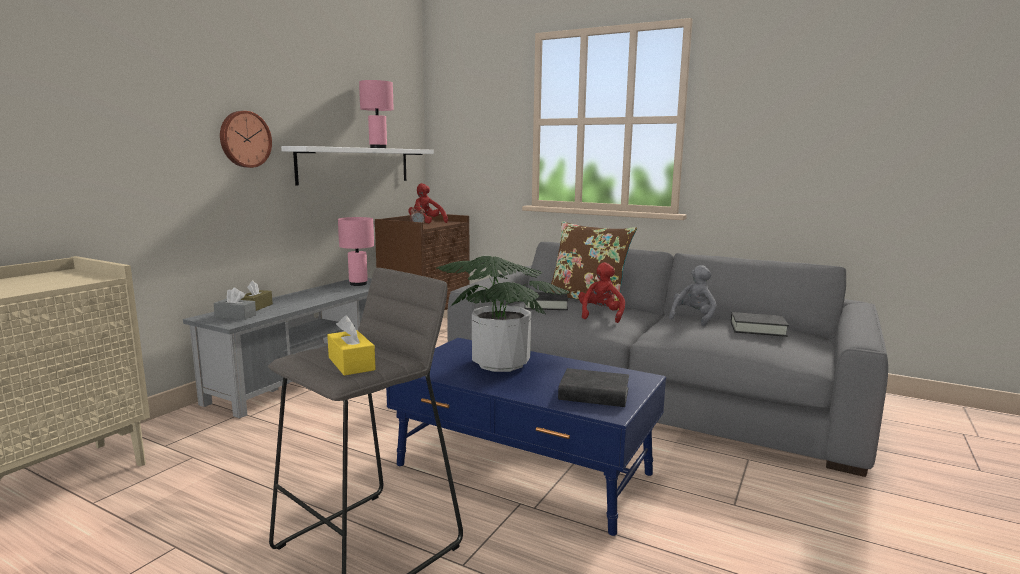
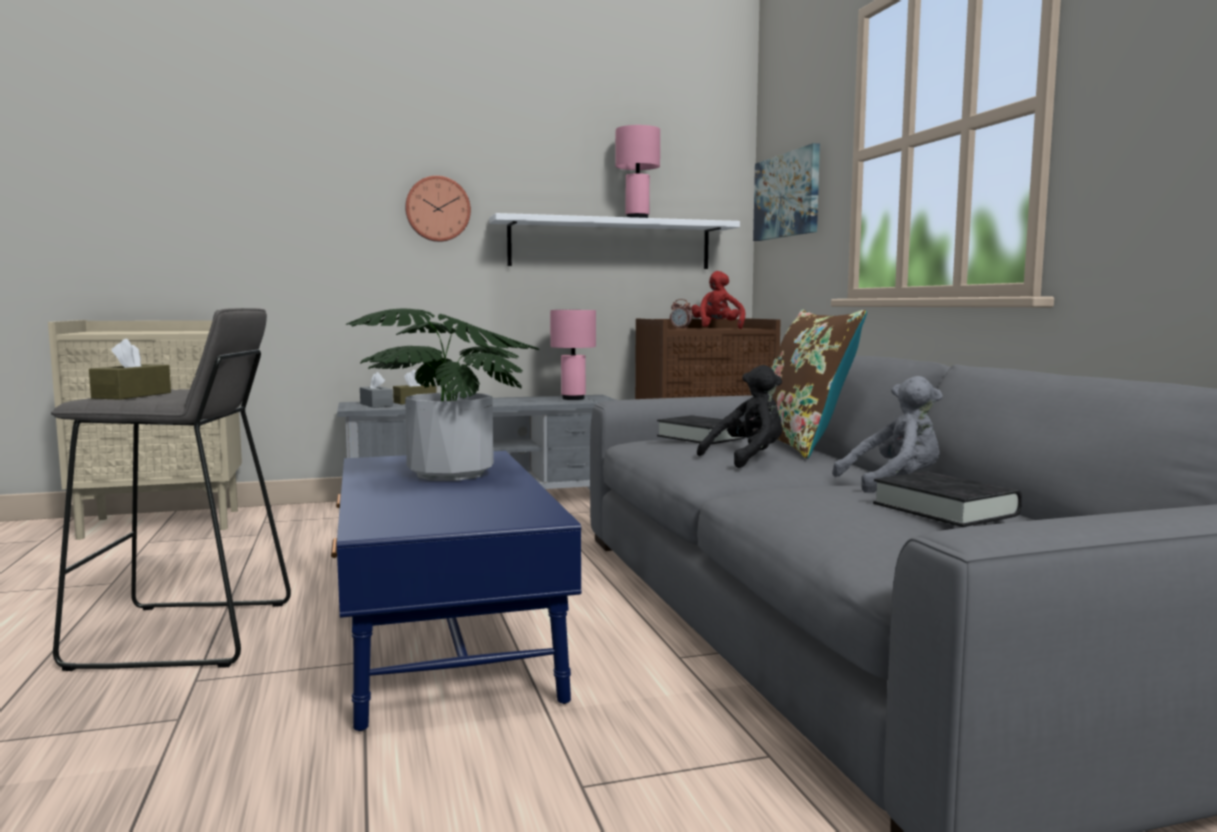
camera: 45 degrees right, 5 degrees down
(351, 364) = (132, 395): yellow tissue box -> brown tissue box
(464, 135) = (787, 195): none -> picture
(594, 394) = (423, 514): black book -> none
(600, 315) = (747, 459): red plush toy -> black plush toy

